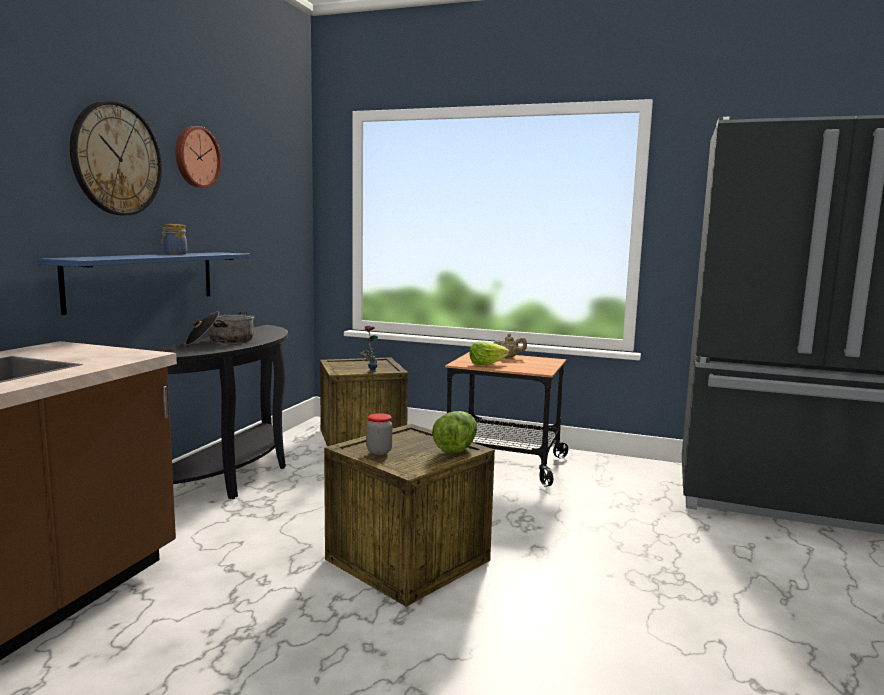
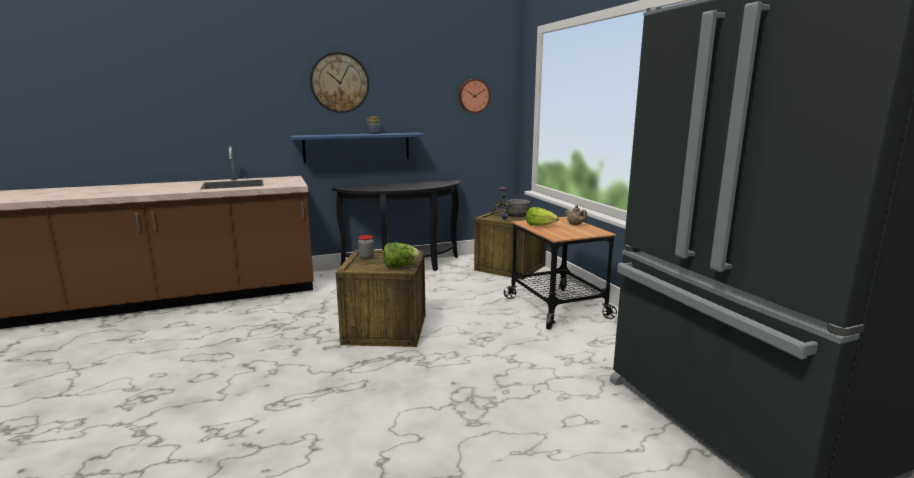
camera: 50 degrees right, 5 degrees up
(196, 157) = (400, 75): wall clock -> wall clock (473, 96)
(221, 341) = (397, 186): cooking pot -> cooking pot (510, 214)

